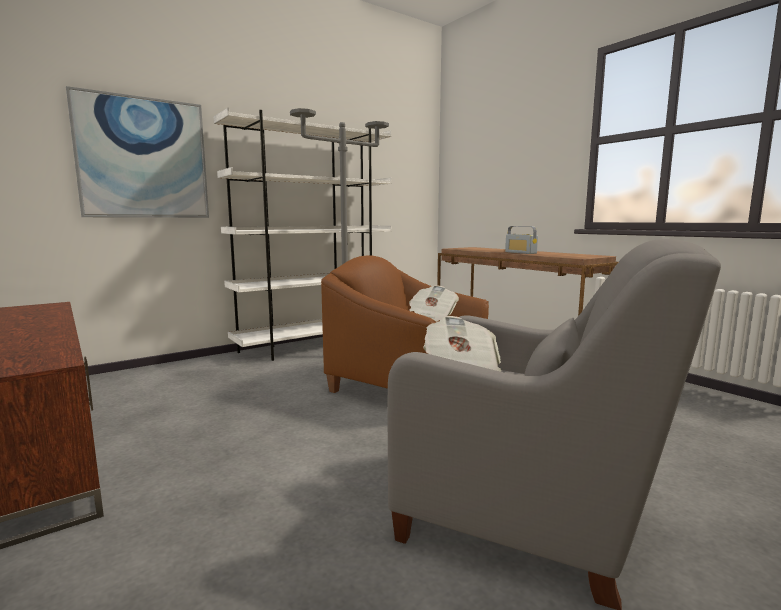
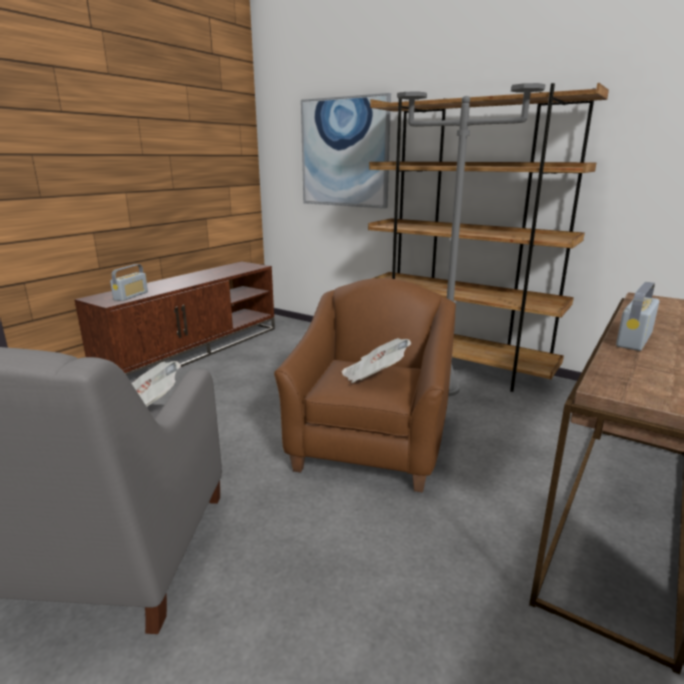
camera: 70 degrees right, 10 degrees up
(46, 352) = (131, 296): none -> radio
(315, 345) = (457, 367): white bookcase -> brown bookcase

